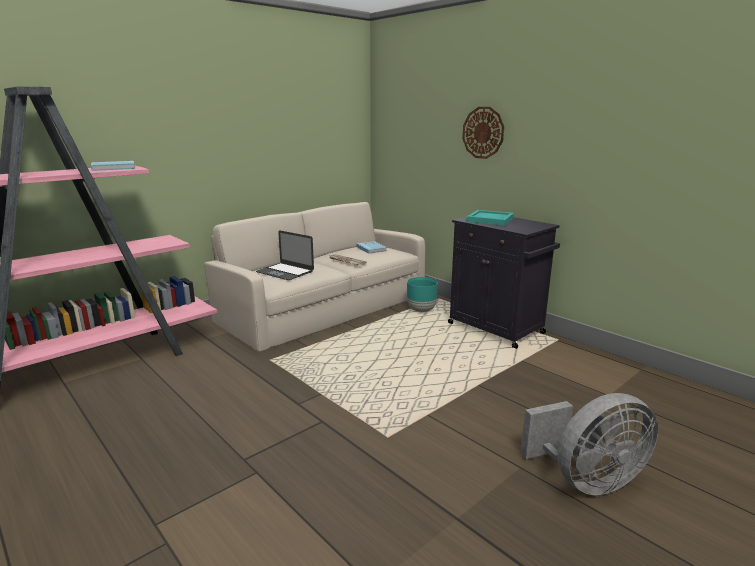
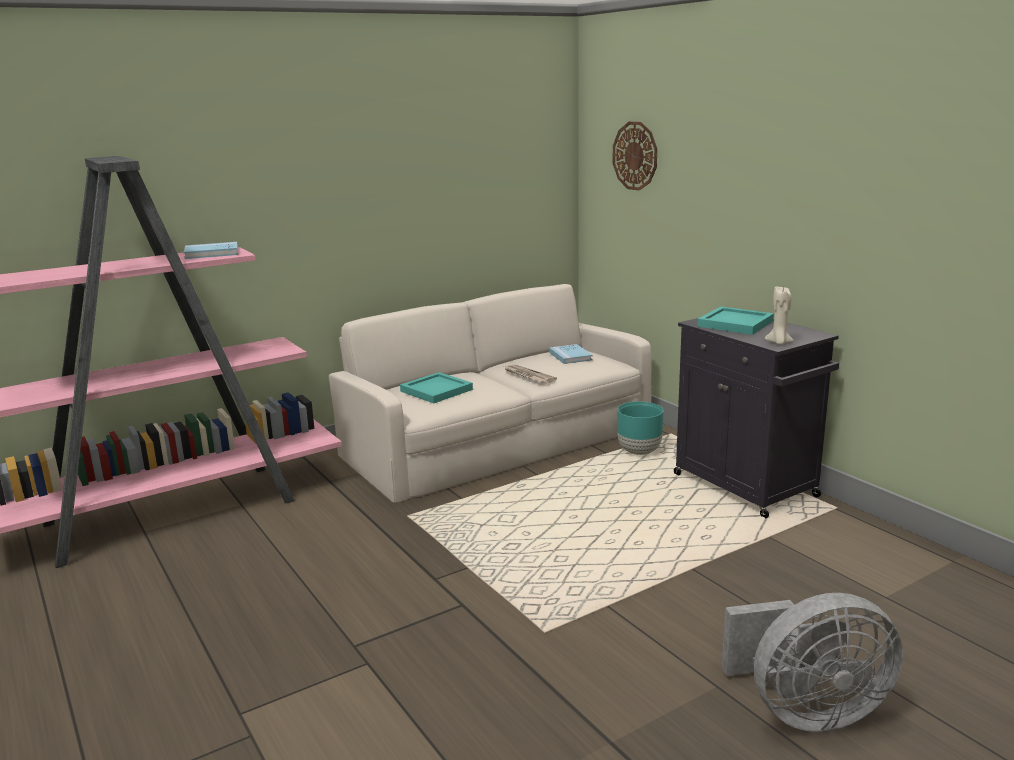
camera: 10 degrees right, 0 degrees up
(285, 271) = (437, 390): laptop -> turquoise tray
(483, 132) = (733, 190): wall clock -> wall clock (635, 156)
(524, 229) = (779, 343): none -> beige candle

